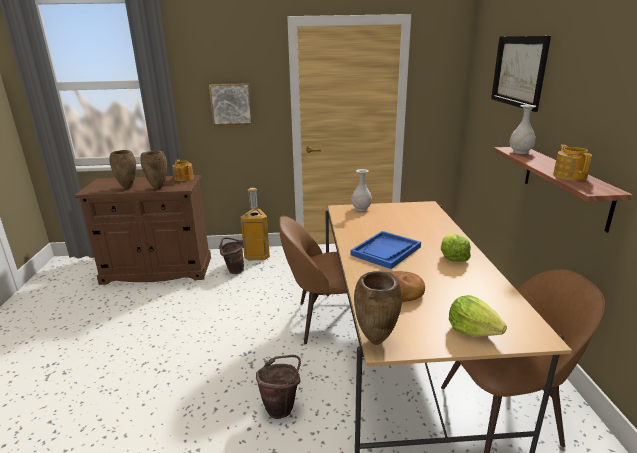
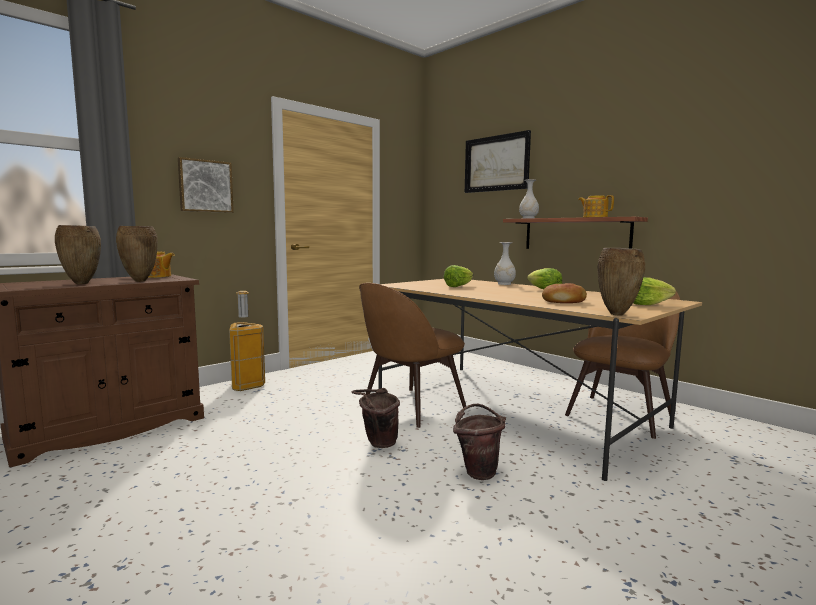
camera: 40 degrees left, 15 degrees down
(234, 270) = (234, 402): brown bucket -> brown bucket (377, 444)
(361, 209) = (409, 283): white vase -> white vase (504, 284)
(386, 251) = (495, 293): blue tray -> none
(387, 226) = (458, 286): none -> lettuce

